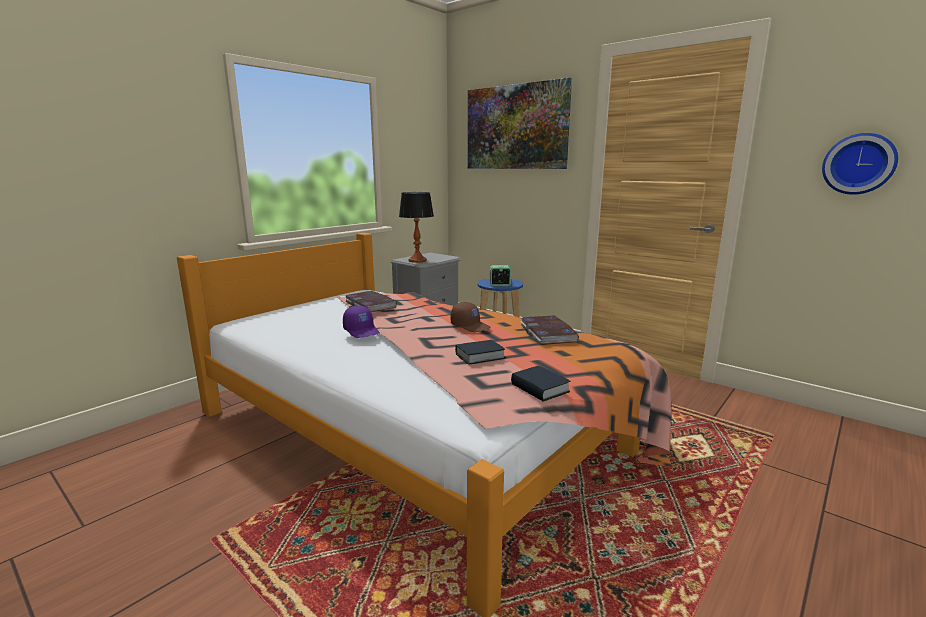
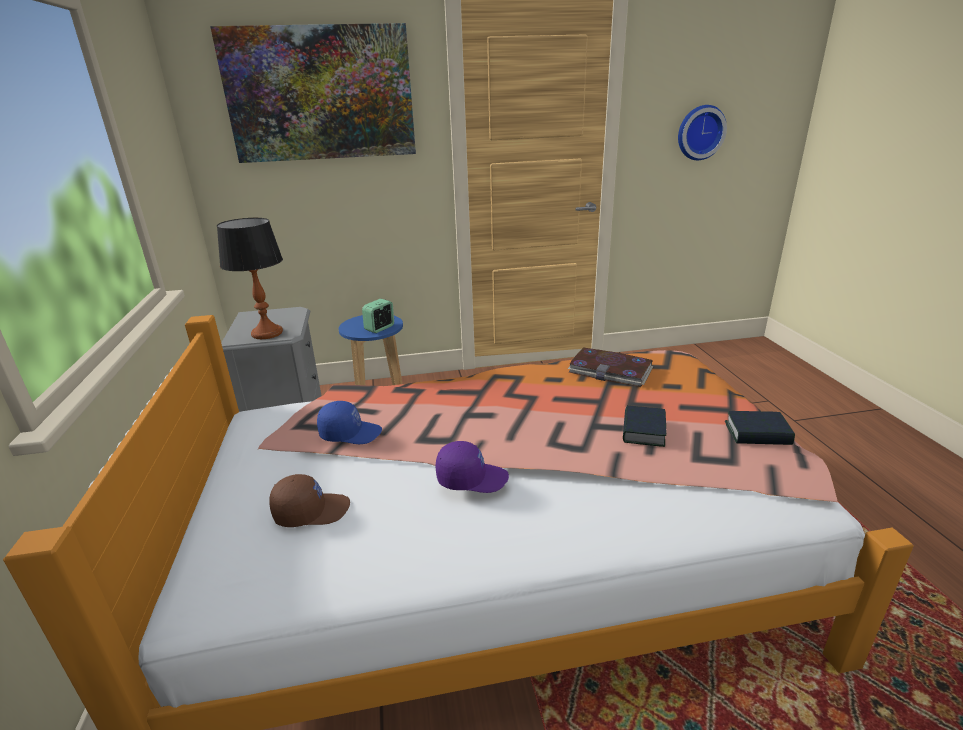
camera: 50 degrees left, 10 degrees up
(370, 304) = (350, 433): book -> blue cap
(470, 326) = (543, 399): brown cap -> brown cap (311, 511)

